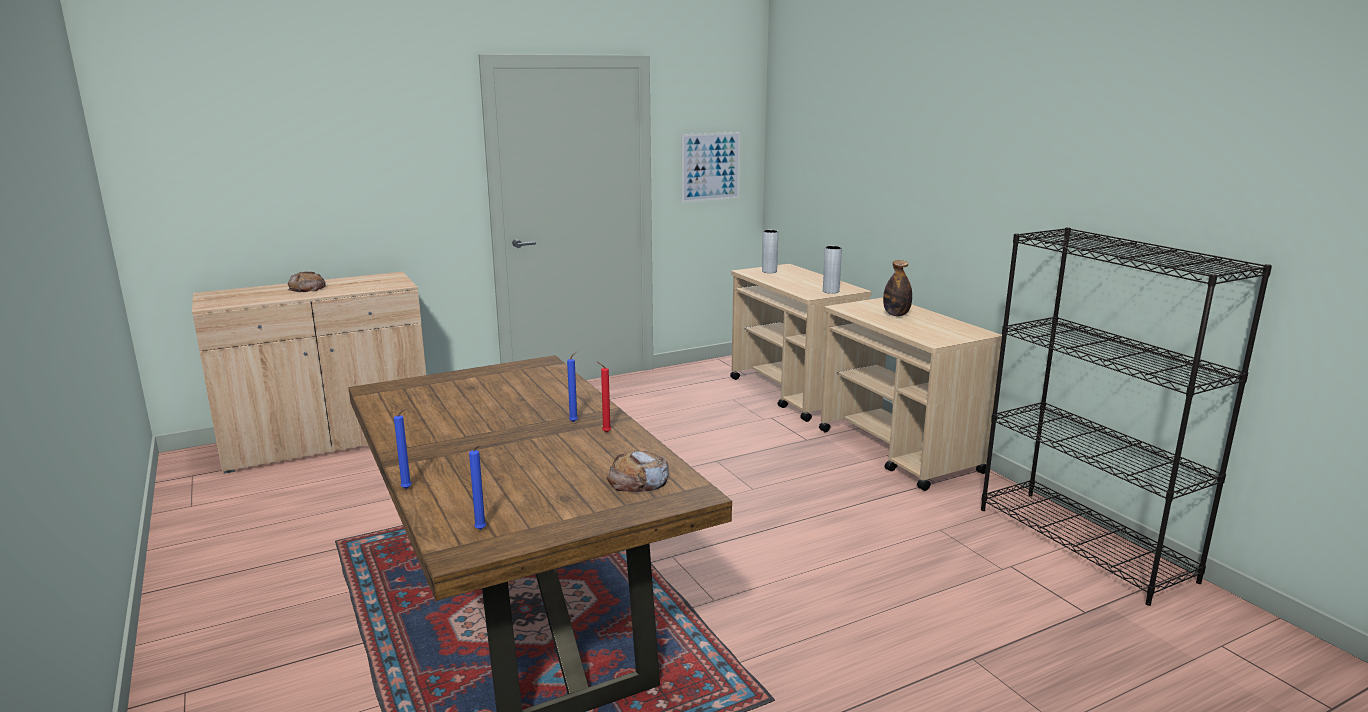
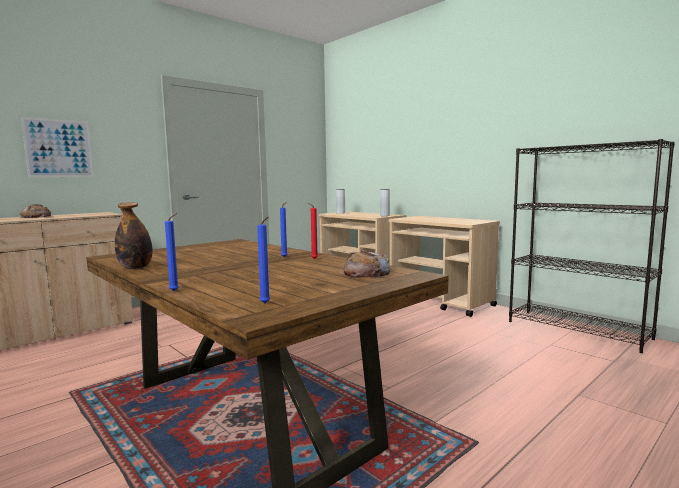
camera: 15 degrees left, 10 degrees down
(710, 167) = (298, 158): picture -> picture (59, 148)
(896, 314) = (432, 219): bottle -> bottle (135, 268)

